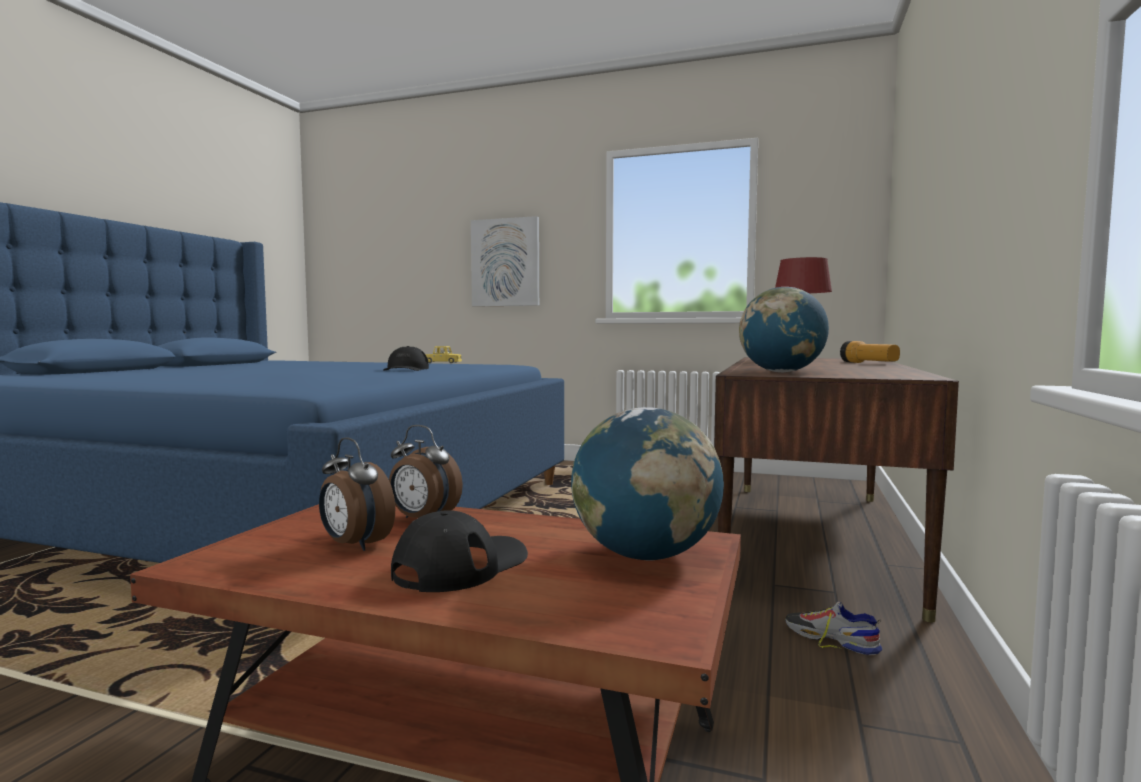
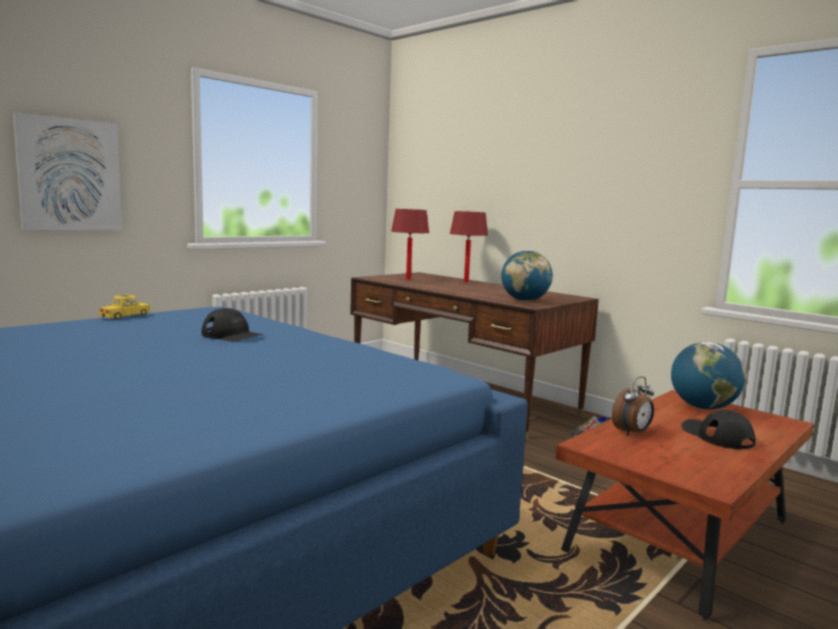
camera: 65 degrees left, 5 degrees up
(354, 545) = (681, 451): alarm clock -> none
(869, 363) = (466, 281): flashlight -> red table lamp

